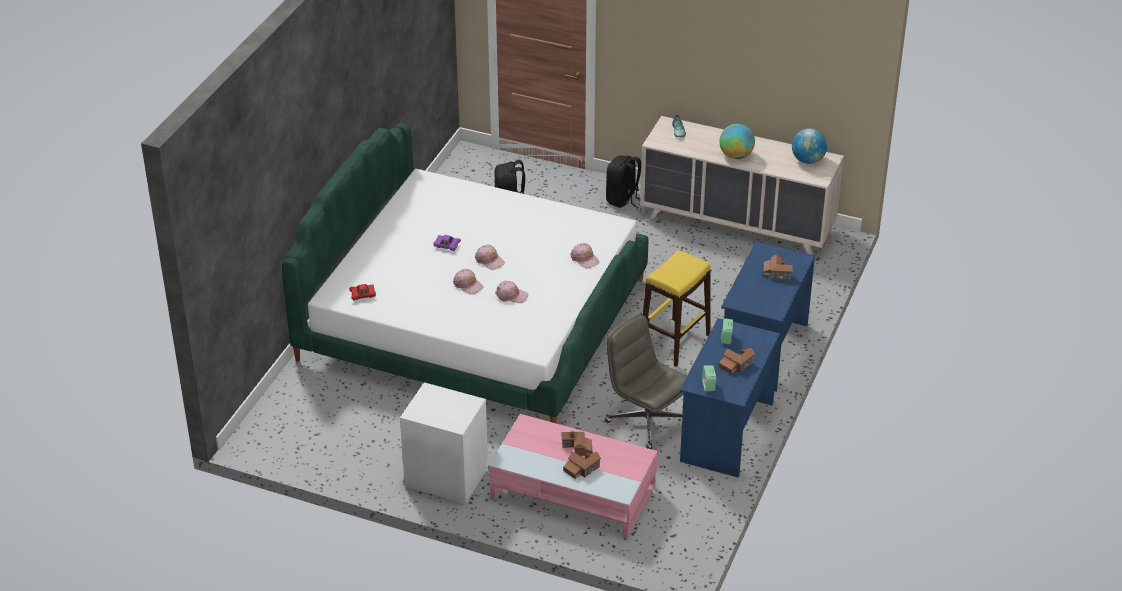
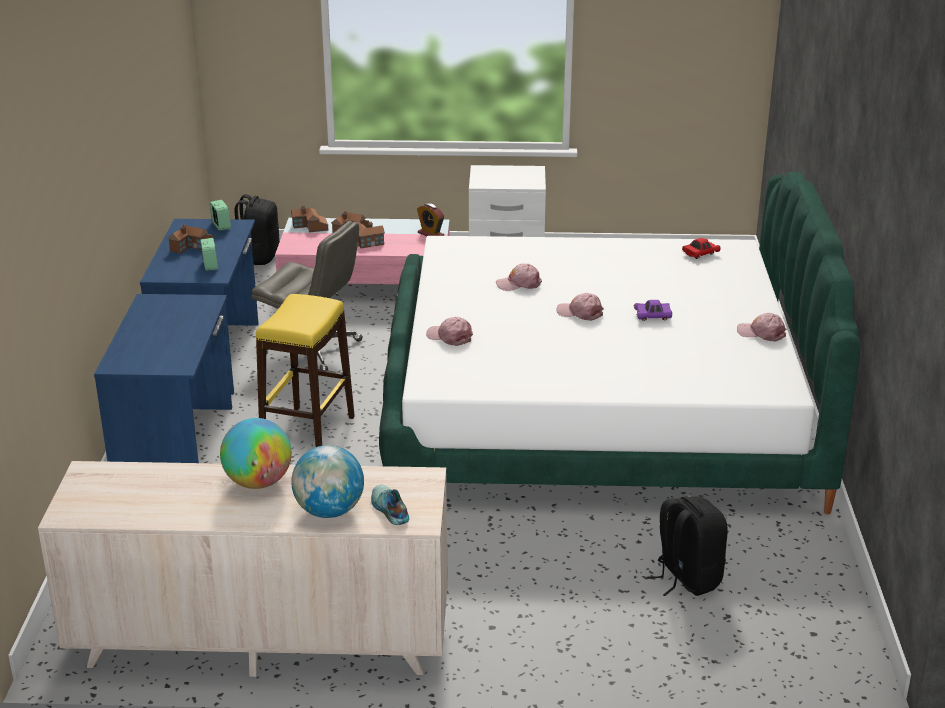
camera: 160 degrees right, 10 degrees down
(468, 284) = (584, 284): pink cap -> pink cap (761, 333)
(516, 446) = (430, 234): none -> alarm clock
(623, 199) = (497, 639): black backpack -> black backpack (259, 257)
(777, 273) = (152, 341): toy house -> toy house (310, 227)
(808, 160) = (113, 501): globe -> globe (329, 511)

